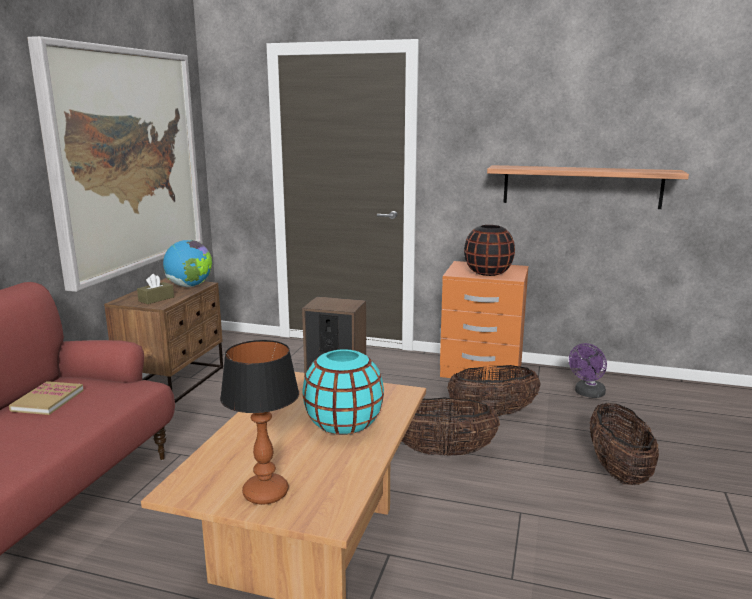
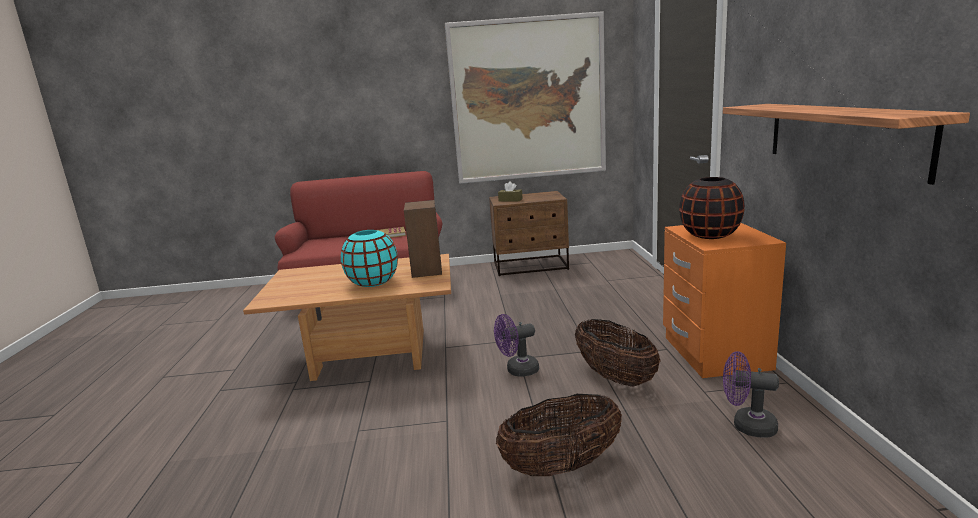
camera: 70 degrees right, 0 degrees up
(189, 286) = (547, 197): globe -> none
(266, 493) = (287, 286): table lamp -> none
(444, 452) = (517, 371): basket -> purple fan

